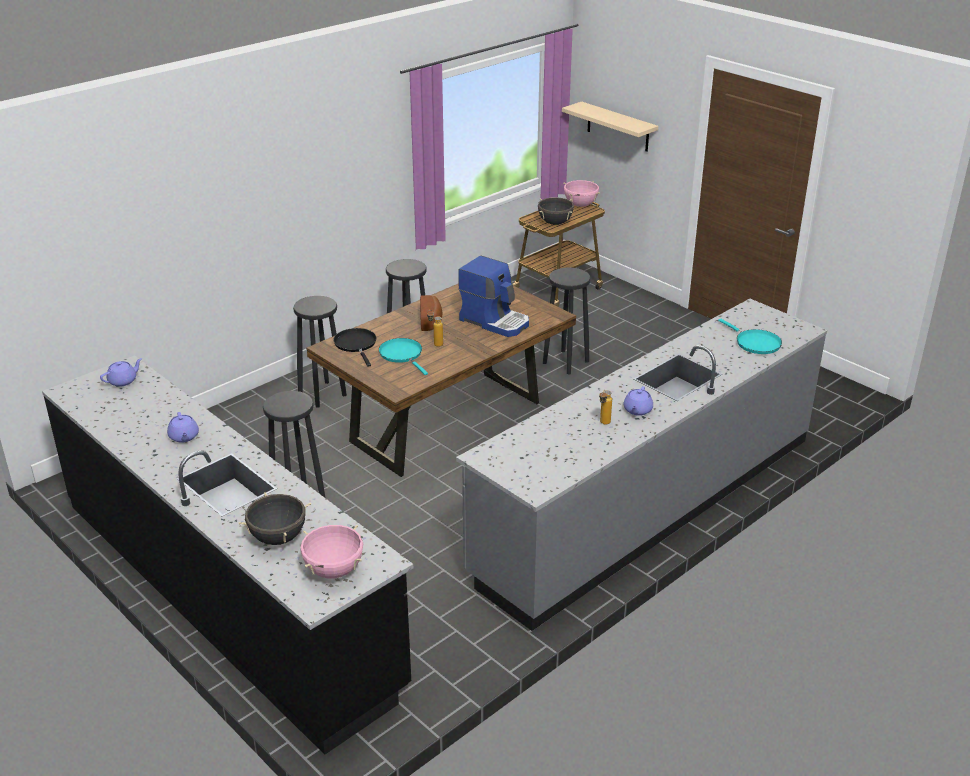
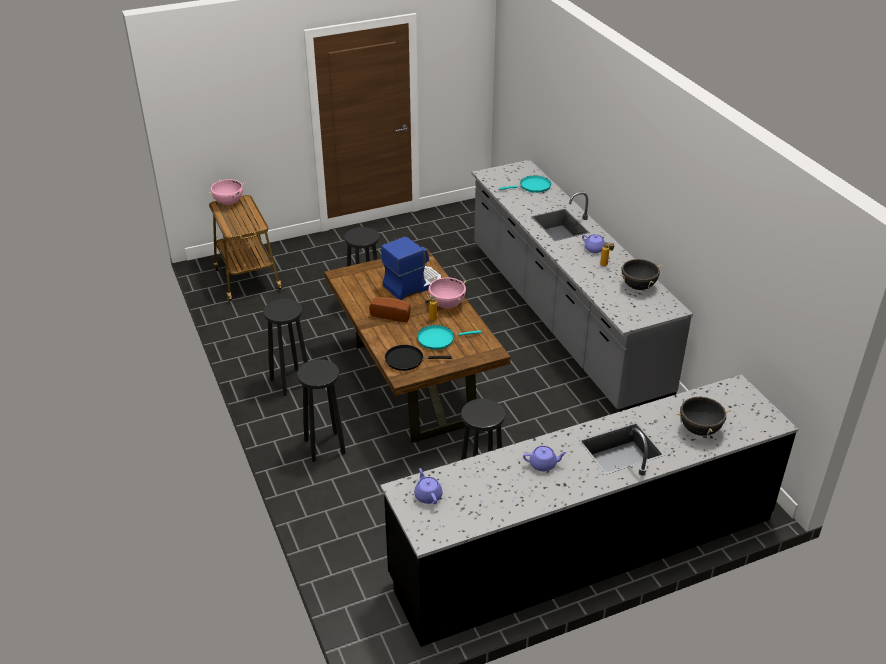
camera: 70 degrees left, 5 degrees up
(334, 570) = (742, 409): pink cooking pot -> pink cooking pot (447, 305)
(555, 223) = (250, 222): black cooking pot -> black cooking pot (638, 286)
(618, 127) = (226, 124): beige shelf -> none

